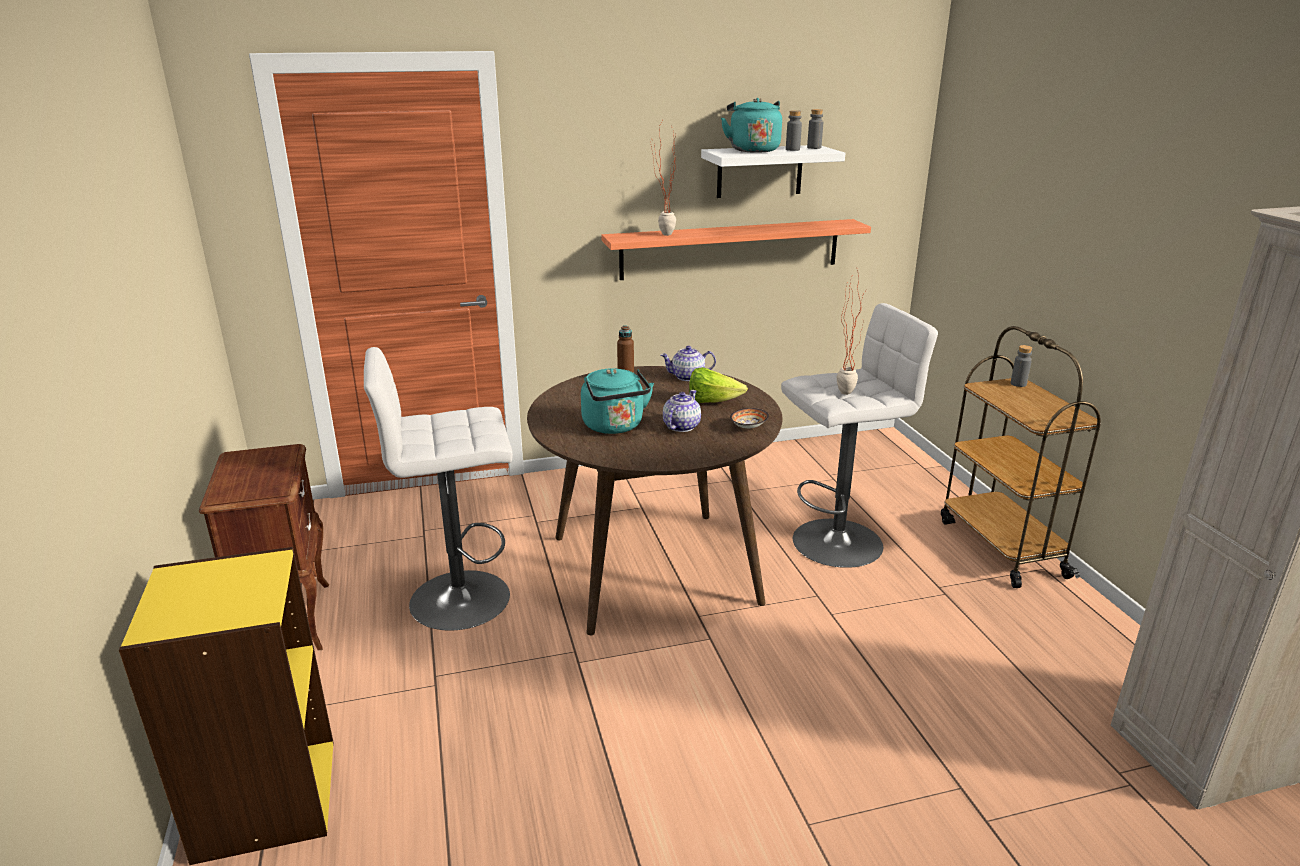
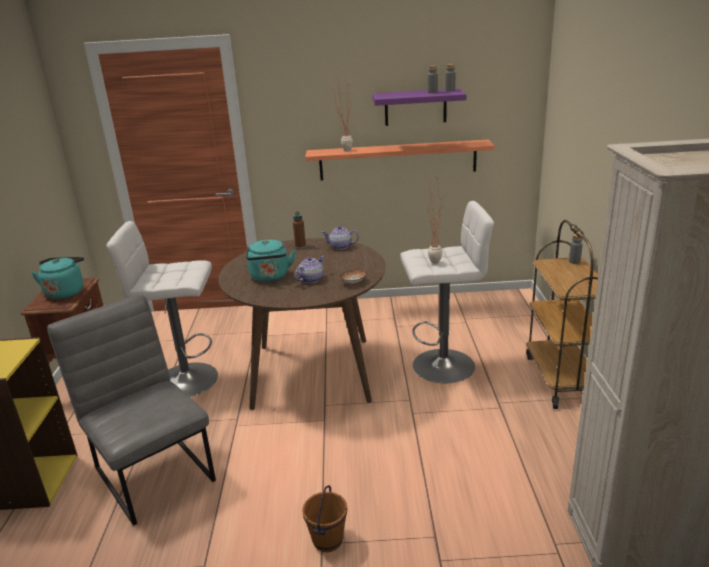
camera: 15 degrees right, 0 degrees up
(482, 752) = (154, 472): none -> grey chair
(712, 402) = (343, 264): lettuce -> none
(752, 150) = (404, 93): turquoise kettle -> turquoise kettle (65, 292)
(759, 171) = (415, 107): white shelf -> purple shelf
(813, 818) = (327, 540): none -> brown bucket

